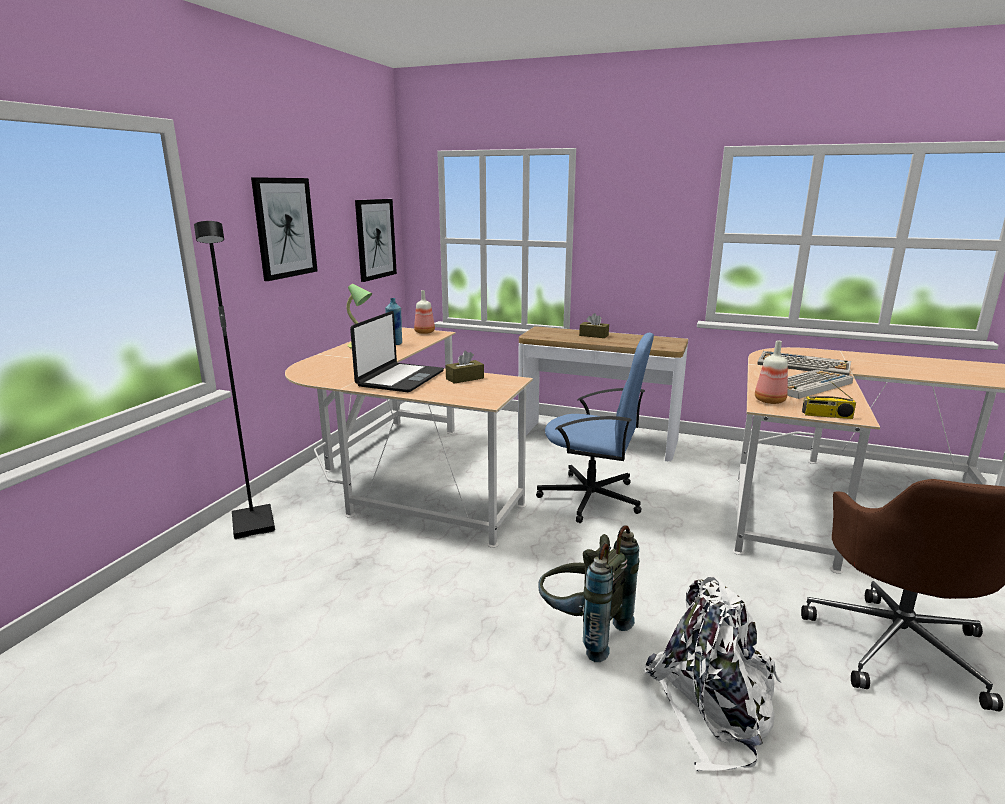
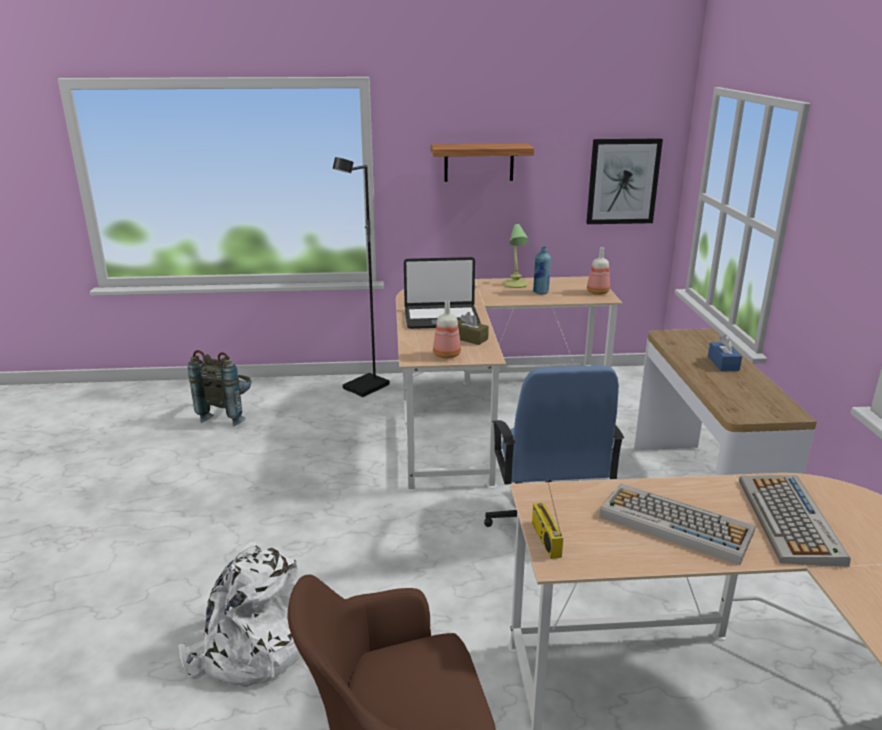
camera: 65 degrees right, 5 degrees up
(284, 228) = (479, 162): picture -> shelf
(582, 631) = (316, 563): grey backpack -> grey backpack (228, 414)
(593, 335) = (723, 363): brown tissue box -> blue tissue box
(770, 401) = (565, 497): bottle -> bottle (446, 355)

